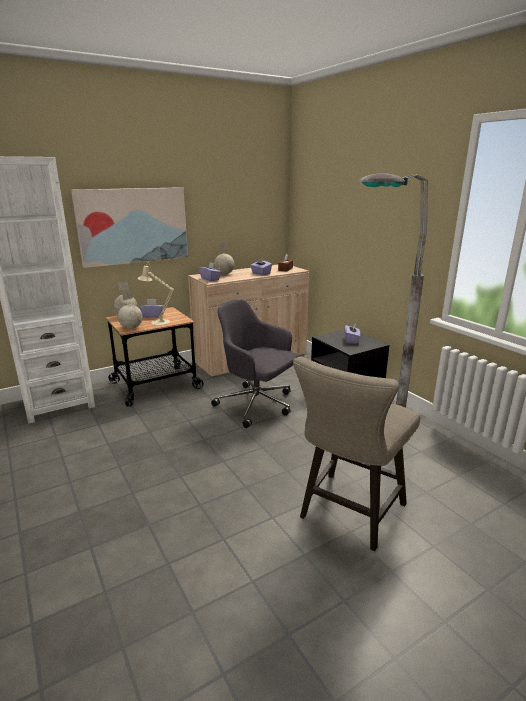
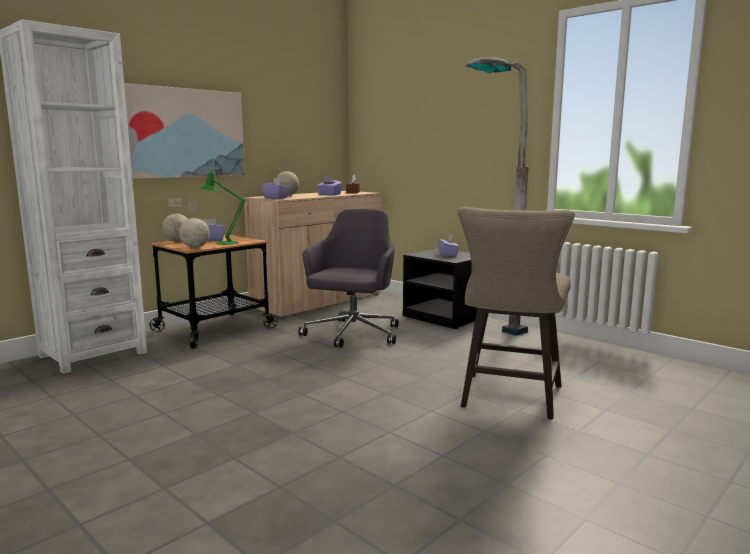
camera: 15 degrees left, 10 degrees down
(158, 322) = (223, 243): beige table lamp -> green table lamp
(257, 405) = (352, 334): grey office chair -> grey office chair turned 90 degrees clockwise

